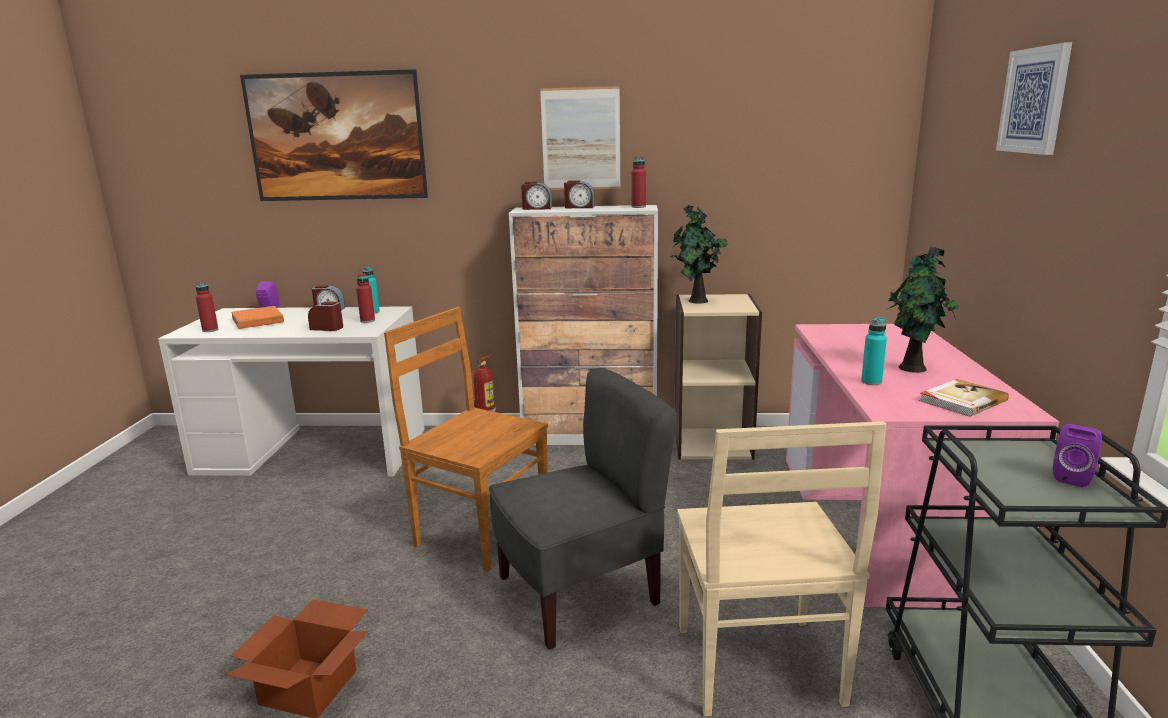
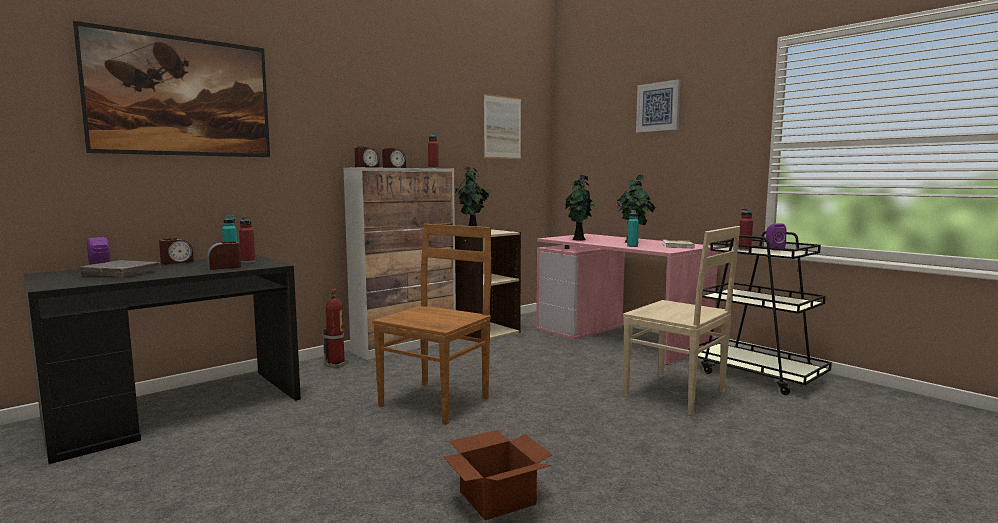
camera: 45 degrees left, 10 degrees down
(210, 330) = (83, 281): red bottle -> red bottle (744, 250)
(258, 321) = (121, 273): orange book -> grey book
(313, 450) = (176, 409): white desk -> black desk
(479, 532) = (436, 401): brown chair -> brown chair turned 135 degrees clockwise
(579, 593) = (552, 402): grey chair -> none
(581, 139) = (386, 119): picture -> picture (502, 127)
(846, 341) = (579, 239): none -> potted plant

